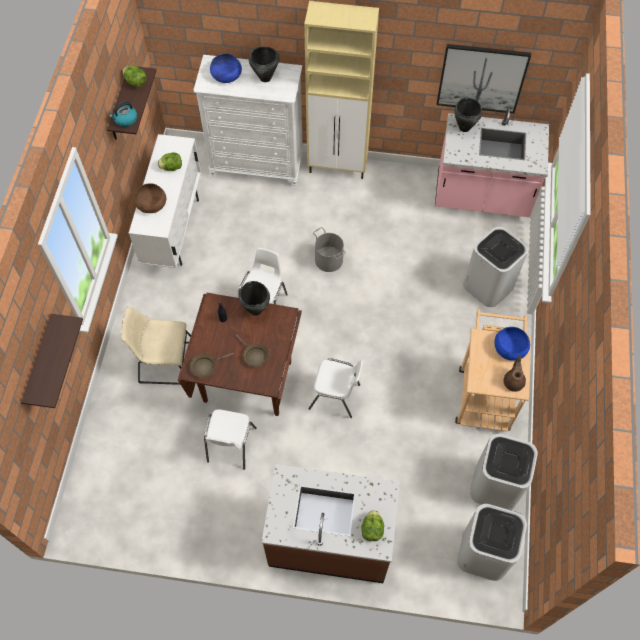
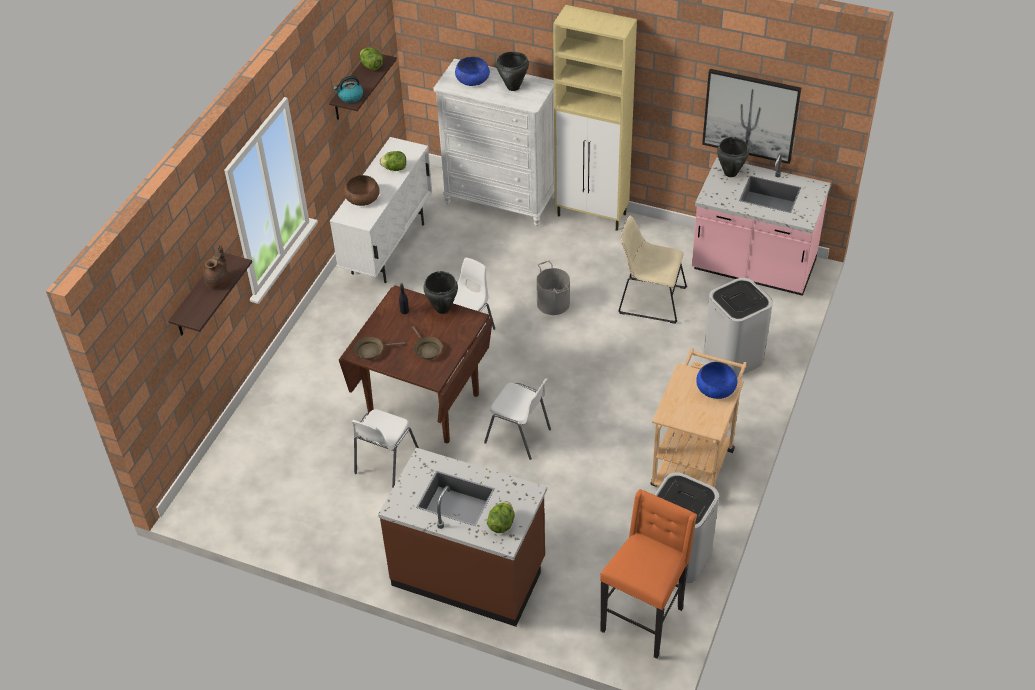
camera: 15 degrees right, 15 degrees down
(165, 362) = (338, 371): beige chair -> beige chair (649, 299)
(484, 552) = (644, 619): white trash can -> orange stool
(513, 381) = (709, 420): brown teapot -> brown teapot (218, 281)

